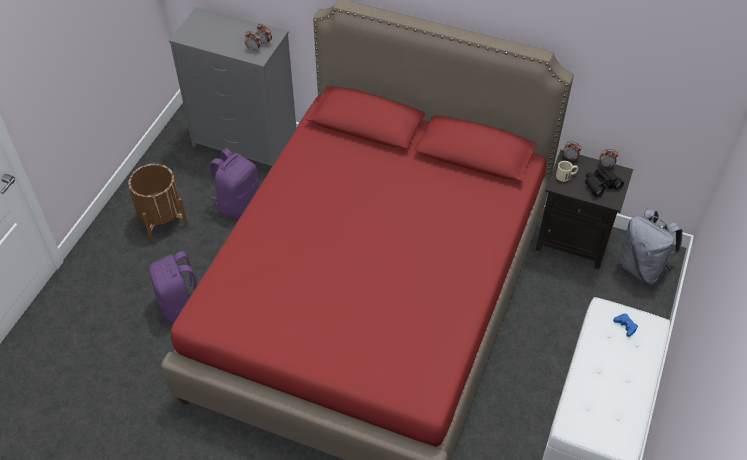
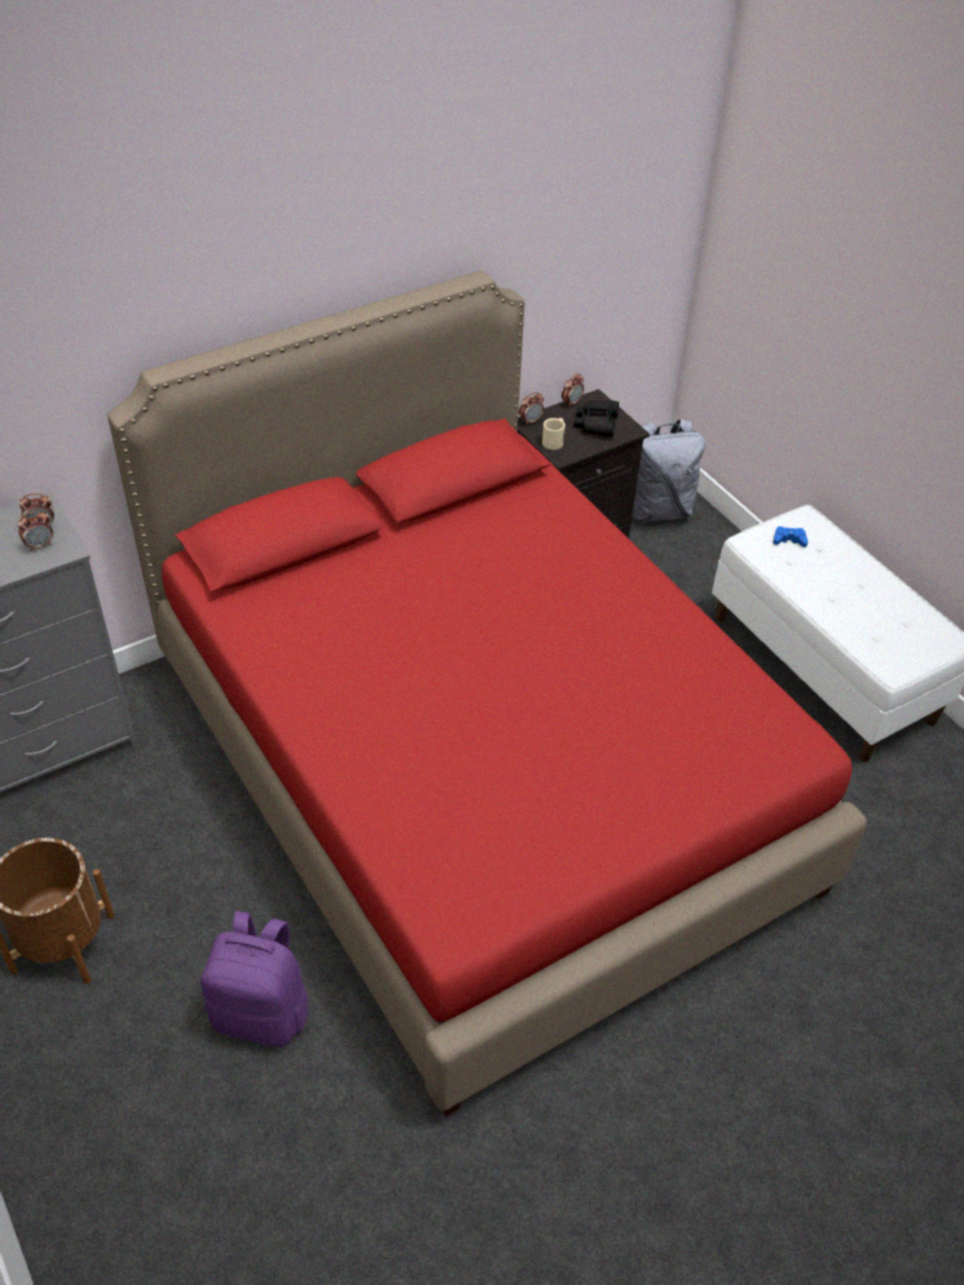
camera: 55 degrees left, 5 degrees down
(238, 202) = (142, 824): purple backpack -> none

